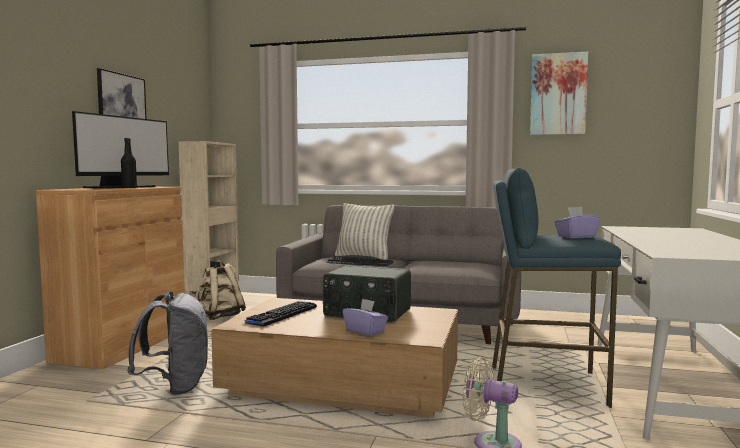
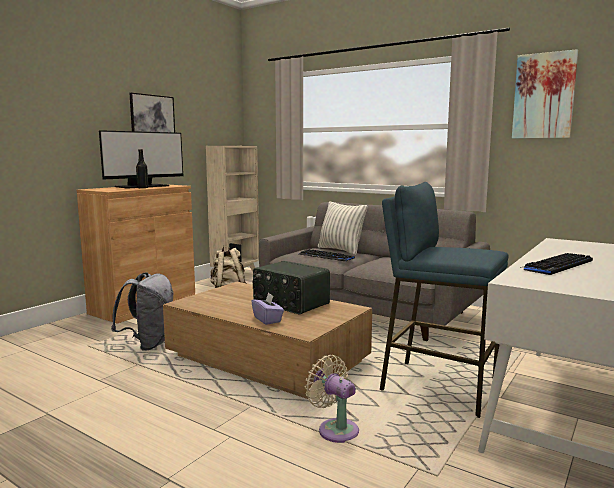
camera: 20 degrees right, 5 degrees up
(281, 315) = (224, 298): keyboard -> keyboard (557, 265)
(576, 237) = (468, 252): purple tissue box -> none

